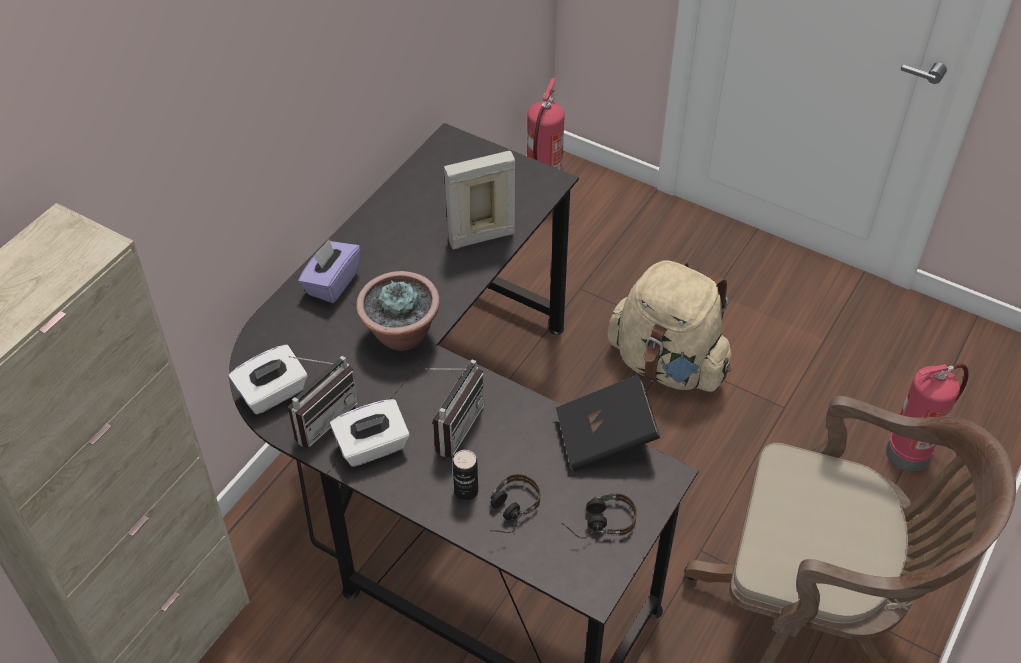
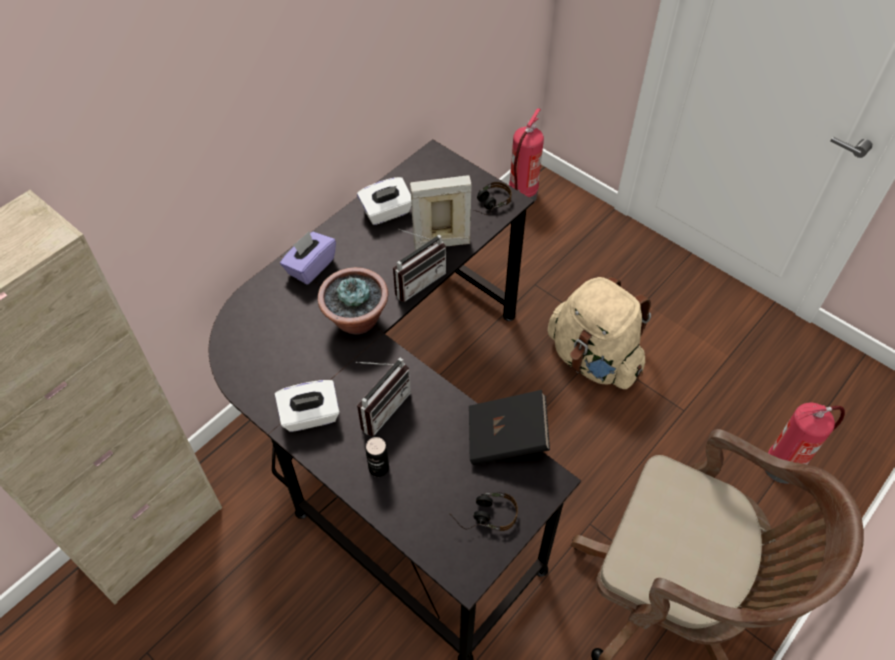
camera: 10 degrees right, 5 degrees up
(272, 394) = (240, 357): white tissue box -> white tissue box (386, 212)
(321, 417) = (275, 383): radio -> radio (416, 280)
(508, 512) = (410, 493): headphones -> headphones (488, 205)

